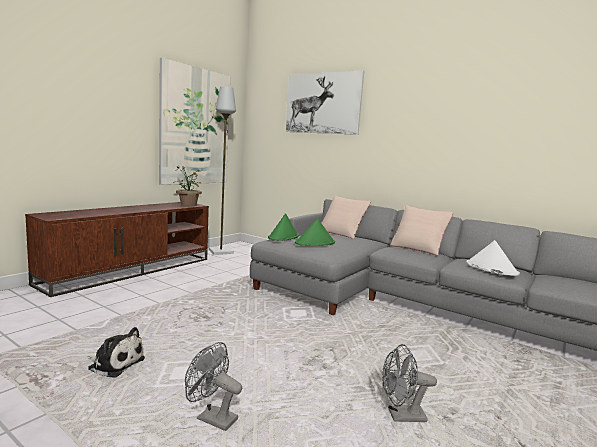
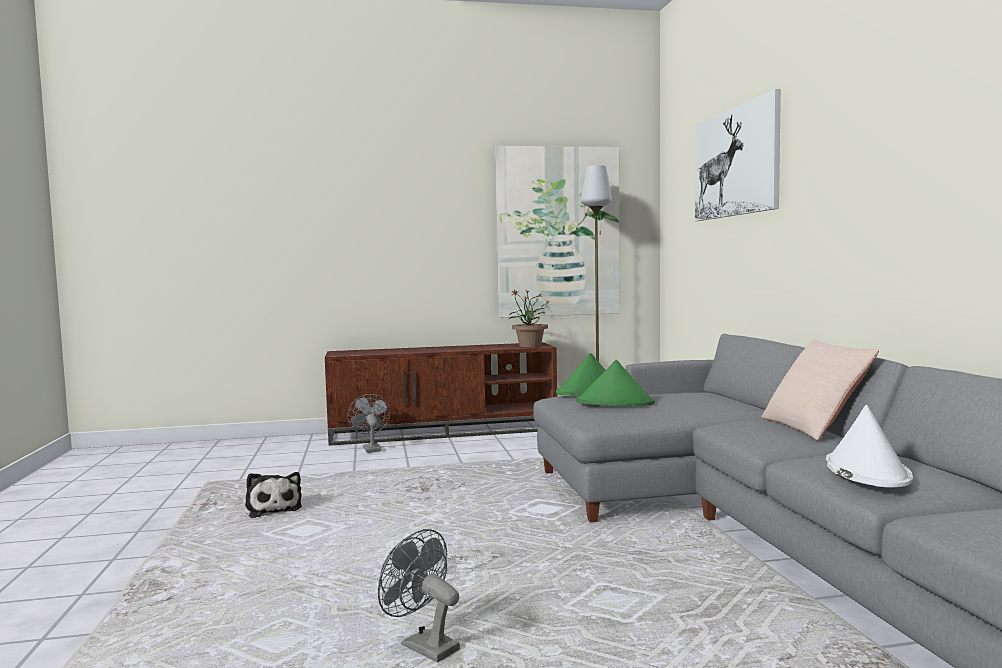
camera: 45 degrees right, 5 degrees down
(211, 418) = (256, 571): grey fan -> grey fan (370, 448)
(342, 233) = (723, 395): beige pillow -> none

